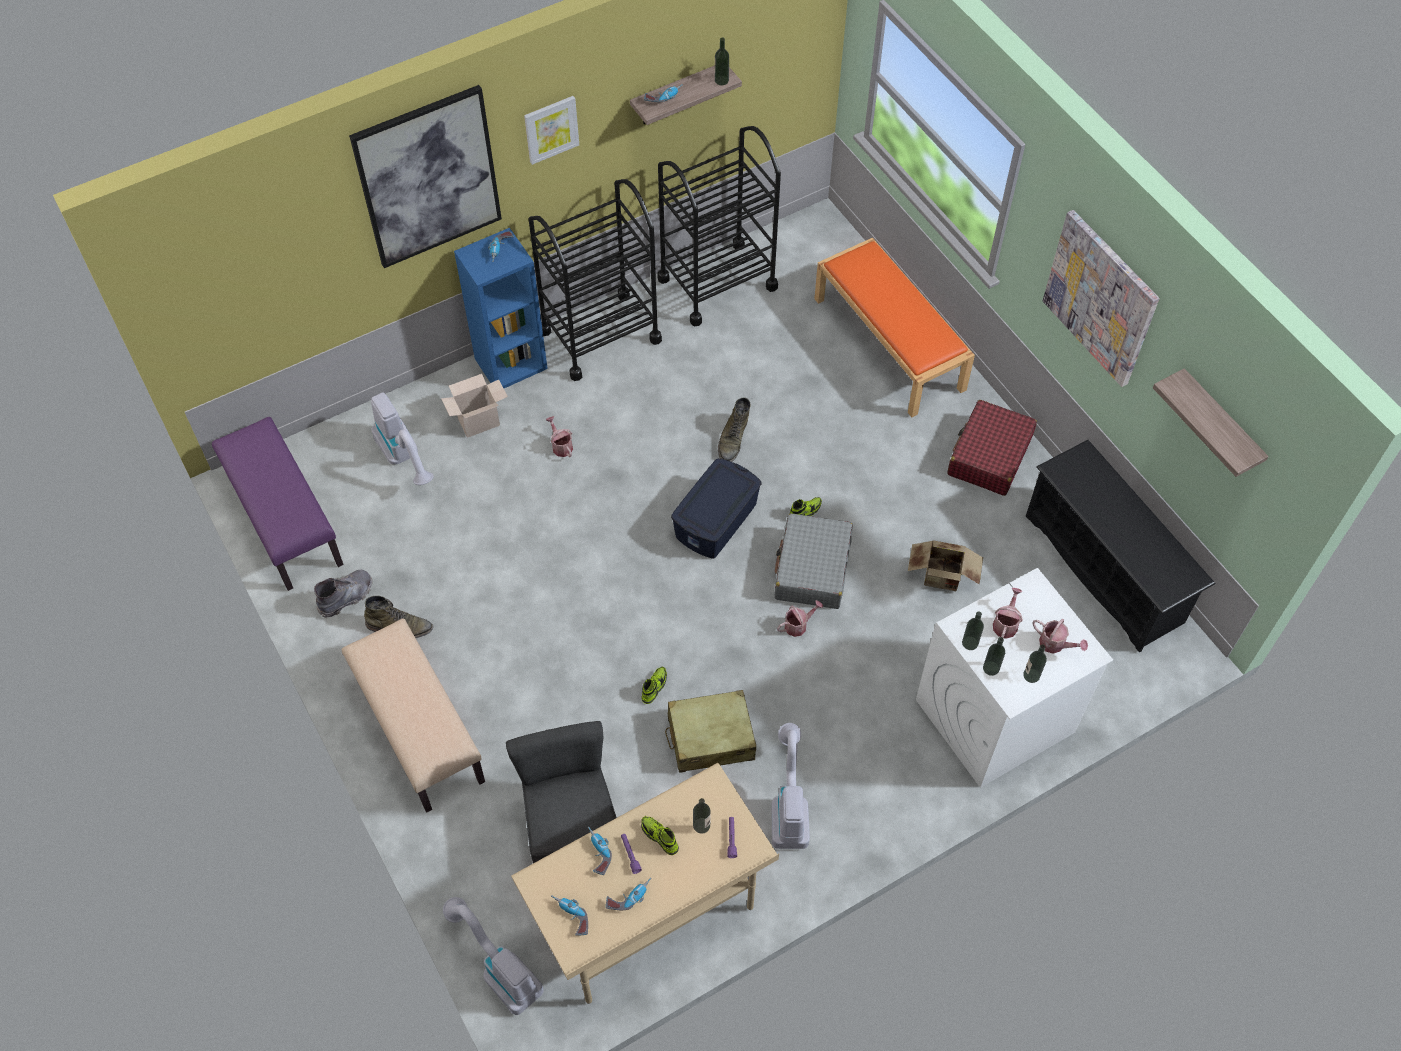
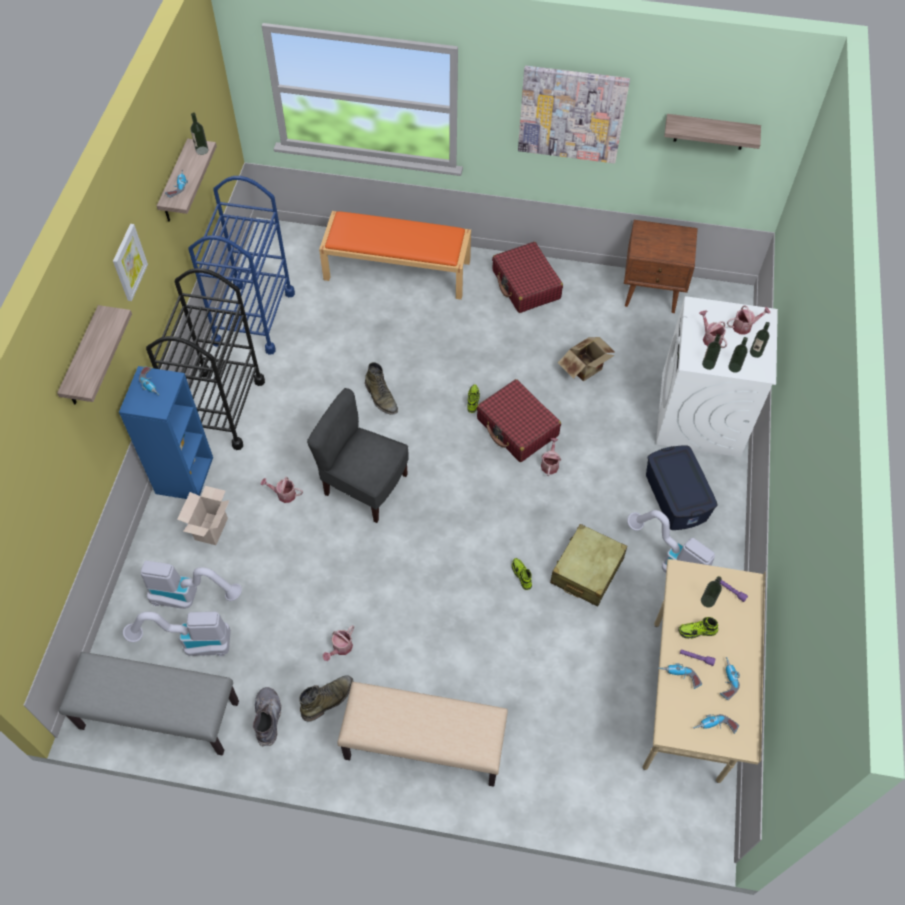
camera: 50 degrees left, 0 degrees up
(284, 521) = (158, 716): purple bench -> grey bench
(428, 177) = (83, 359): picture -> shelf
(454, 600) = (340, 648): none -> watering can
(499, 968) = (650, 822): vacuum cleaner -> vacuum cleaner (190, 643)
(572, 830) = (585, 701): grey chair -> grey chair (365, 486)
(717, 283) = (254, 318): black cart -> blue cart
(717, 520) = (432, 450): blue storage box -> blue storage box (676, 497)
(812, 569) = (517, 427): grey suitcase -> red suitcase
(1104, 569) = (652, 293): black shoe rack -> brown nightstand

